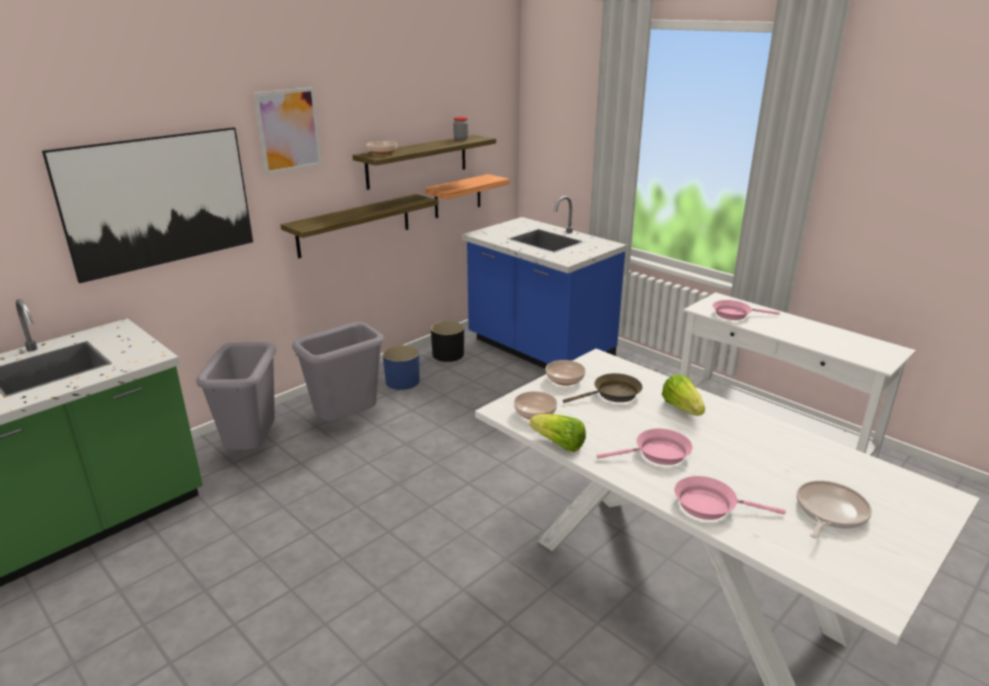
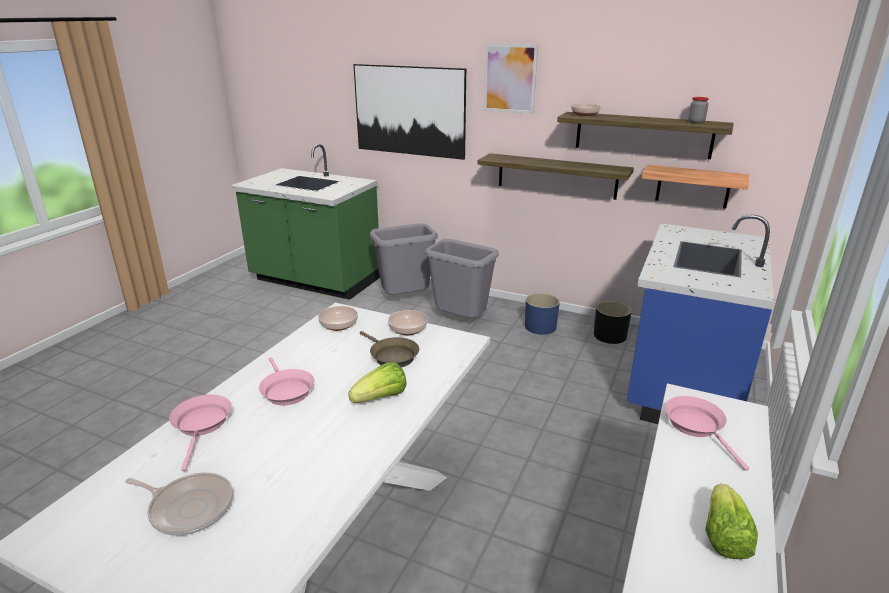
camera: 70 degrees right, 0 degrees up
(558, 444) = (291, 342): lettuce -> lettuce (723, 536)

